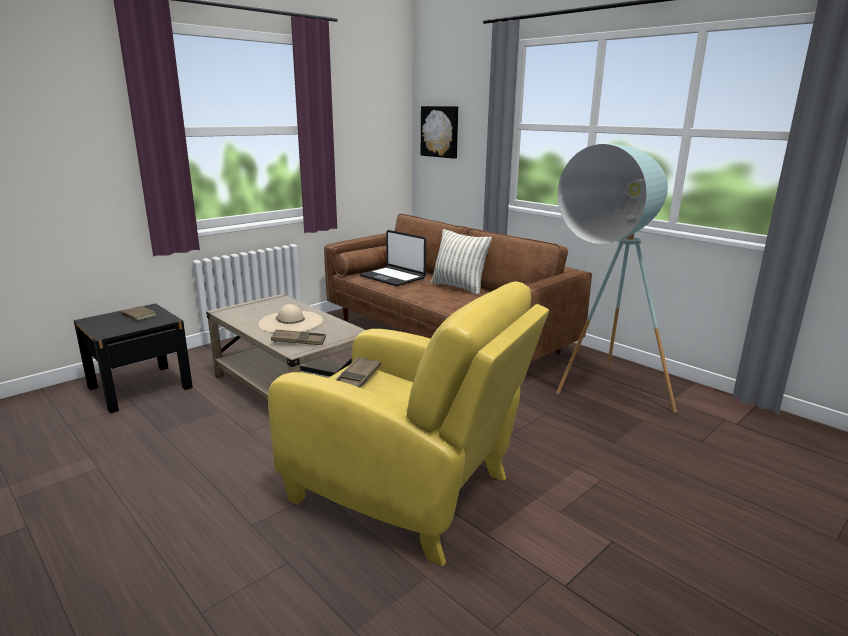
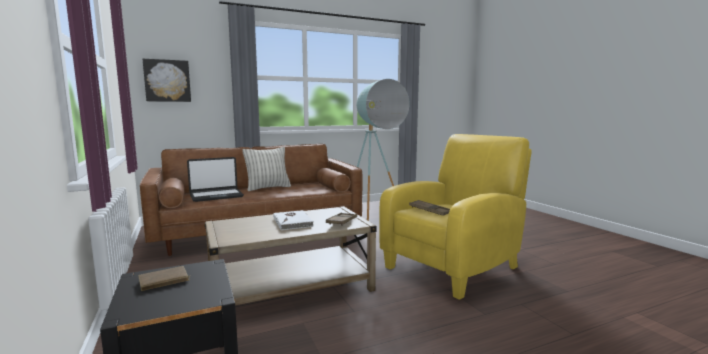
camera: 70 degrees left, 10 degrees down
(291, 322) = (293, 222): beige hat -> white book

